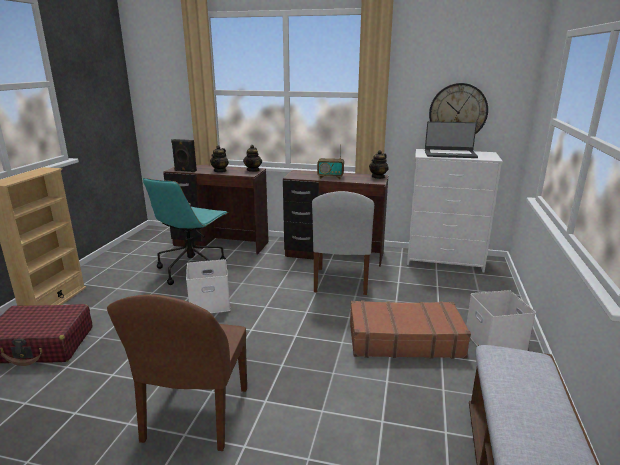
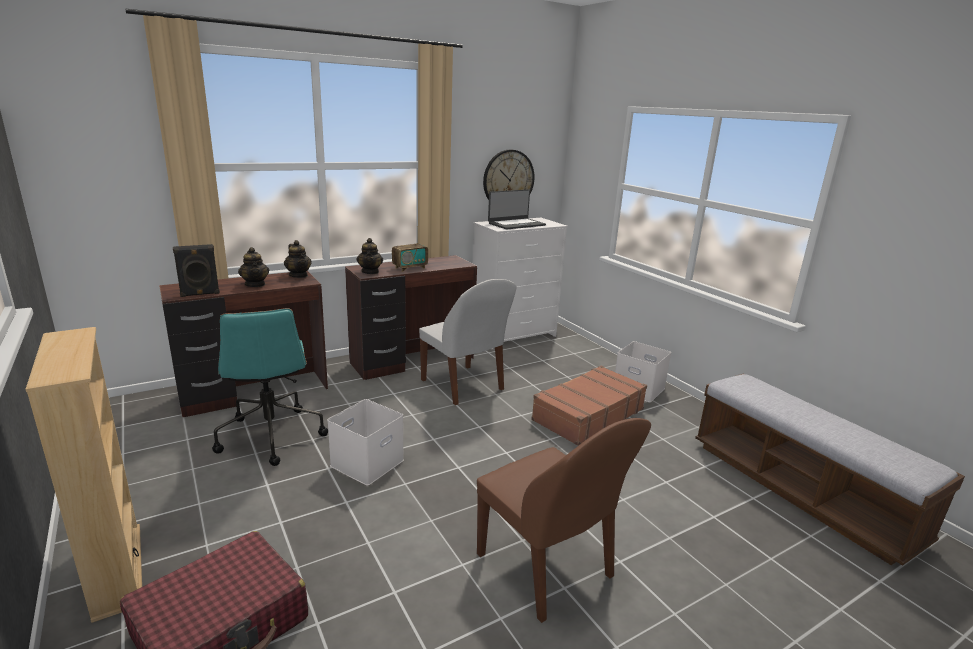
camera: 45 degrees left, 0 degrees up
(378, 177) = (453, 259): teapot -> teapot (370, 272)

